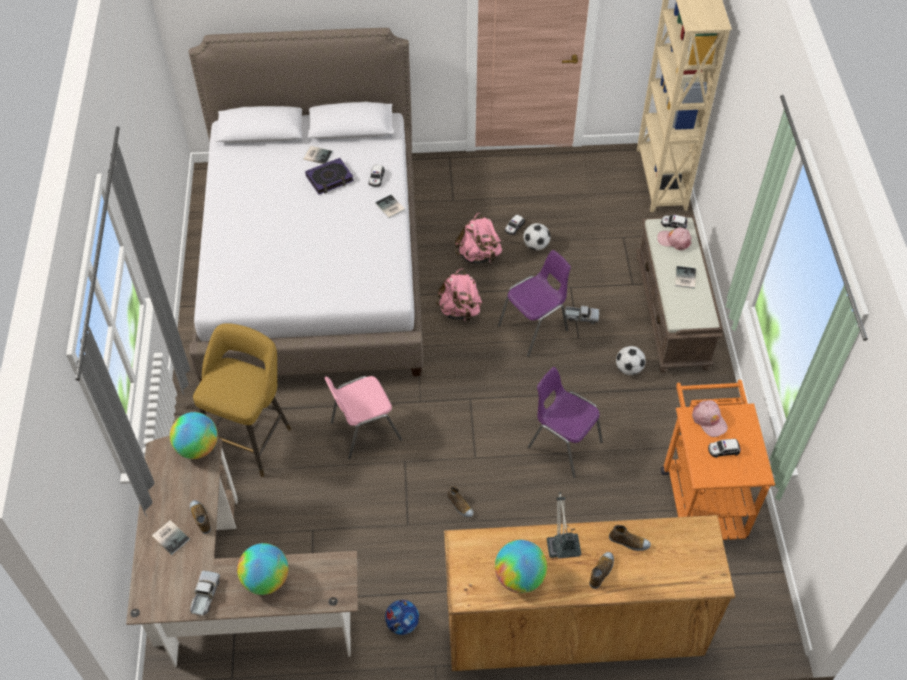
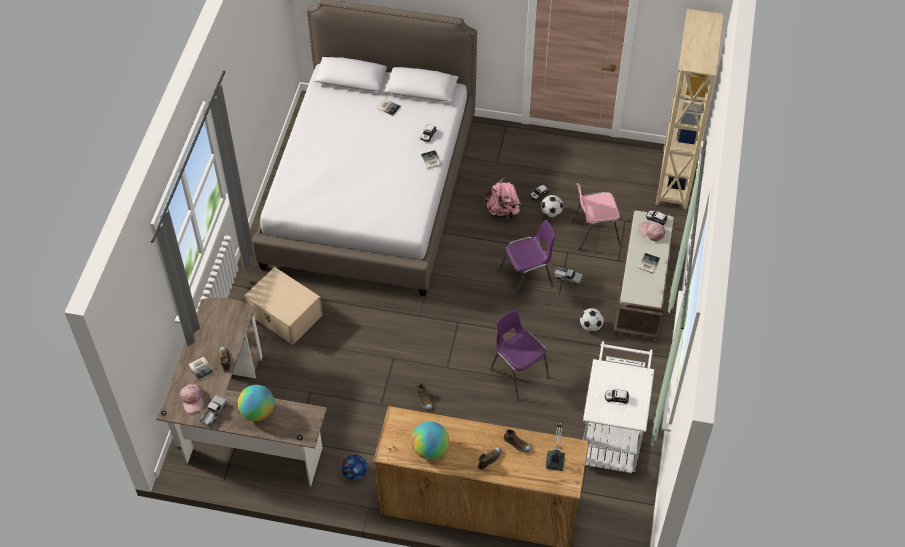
camera: 15 degrees right, 0 degrees up
(197, 447) = (236, 310): globe -> none
(252, 438) = (285, 315): yellow stool -> beige storage box
(329, 179) = (392, 128): book -> none
(363, 430) = (369, 328): pink chair -> pink chair (594, 233)
(459, 311) = (472, 252): pink backpack -> none
(559, 553) = (464, 440): table lamp -> table lamp (554, 467)
(700, 494) = (611, 434): orange cart -> white cart
(709, 420) = (614, 374): pink cap -> pink cap (192, 399)

